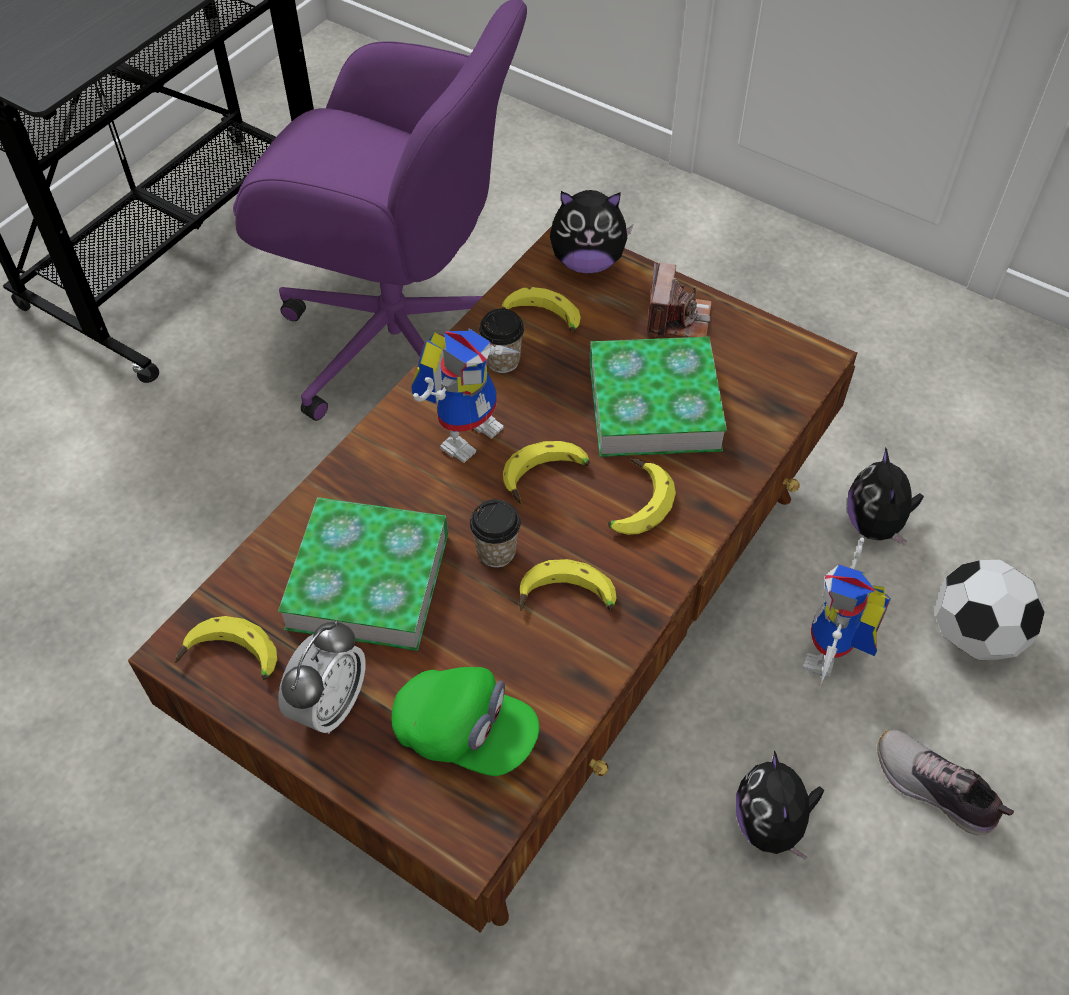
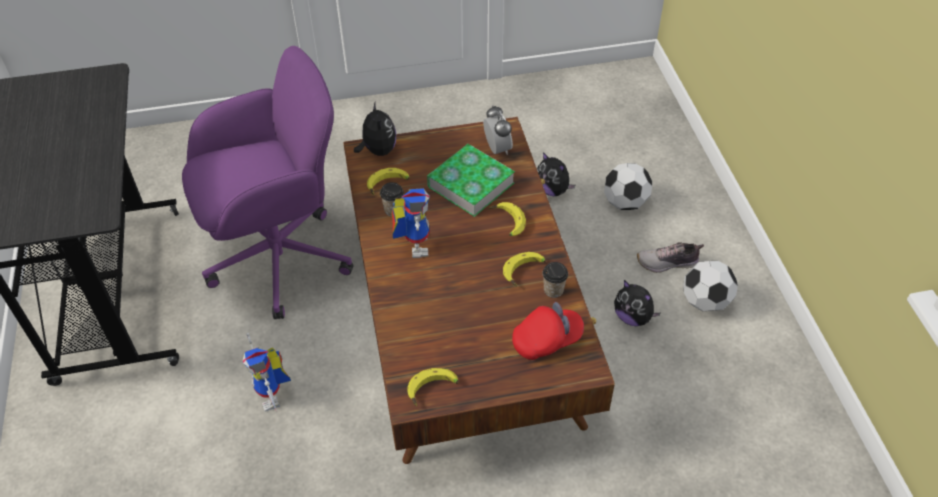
camera: 45 degrees left, 5 degrees down
(329, 705) = (489, 372): alarm clock -> alarm clock (497, 149)
(368, 581) = (447, 323): book -> none
(465, 733) = (547, 340): green cap -> red cap
(496, 552) = (480, 276): cup -> cup (553, 290)
(546, 478) = (465, 238): banana -> none
(587, 262) = (378, 150): plush toy -> plush toy turned 60 degrees counterclockwise
(677, 318) = (439, 148): camera -> none
(831, 657) = (590, 247): toy robot -> toy robot (274, 397)
(924, 909) = (705, 302): none -> football

